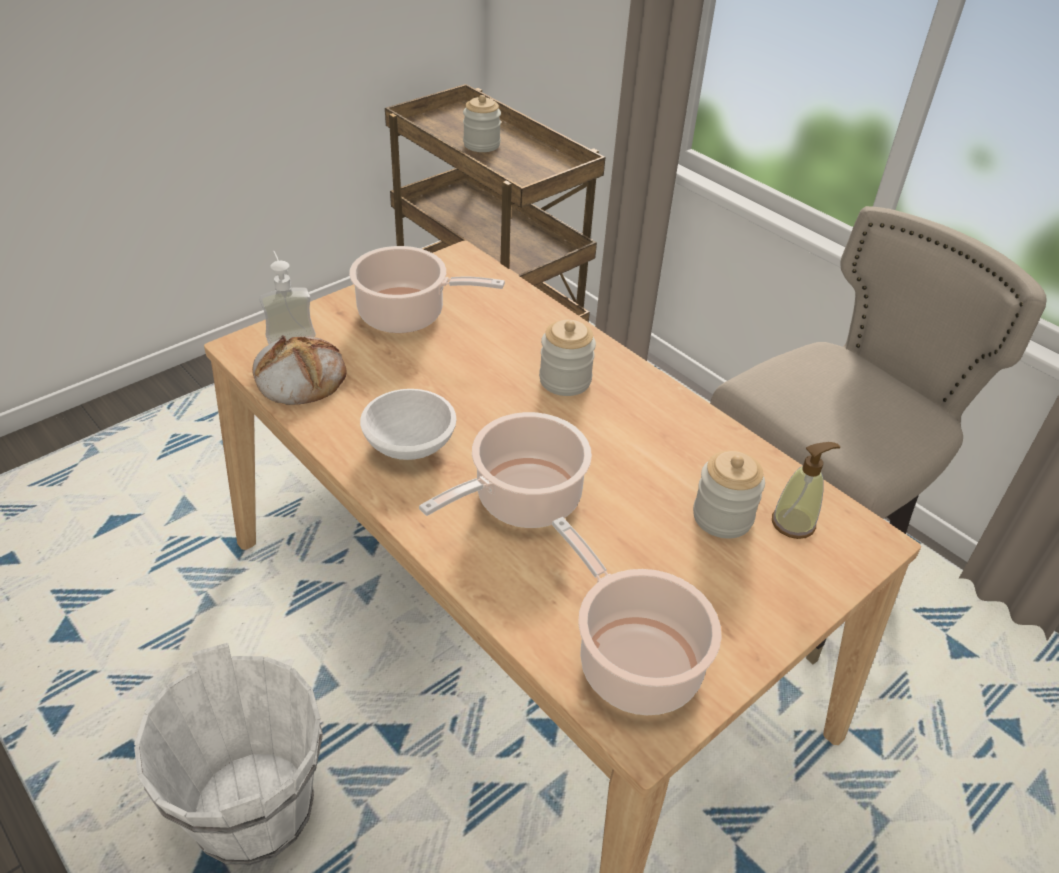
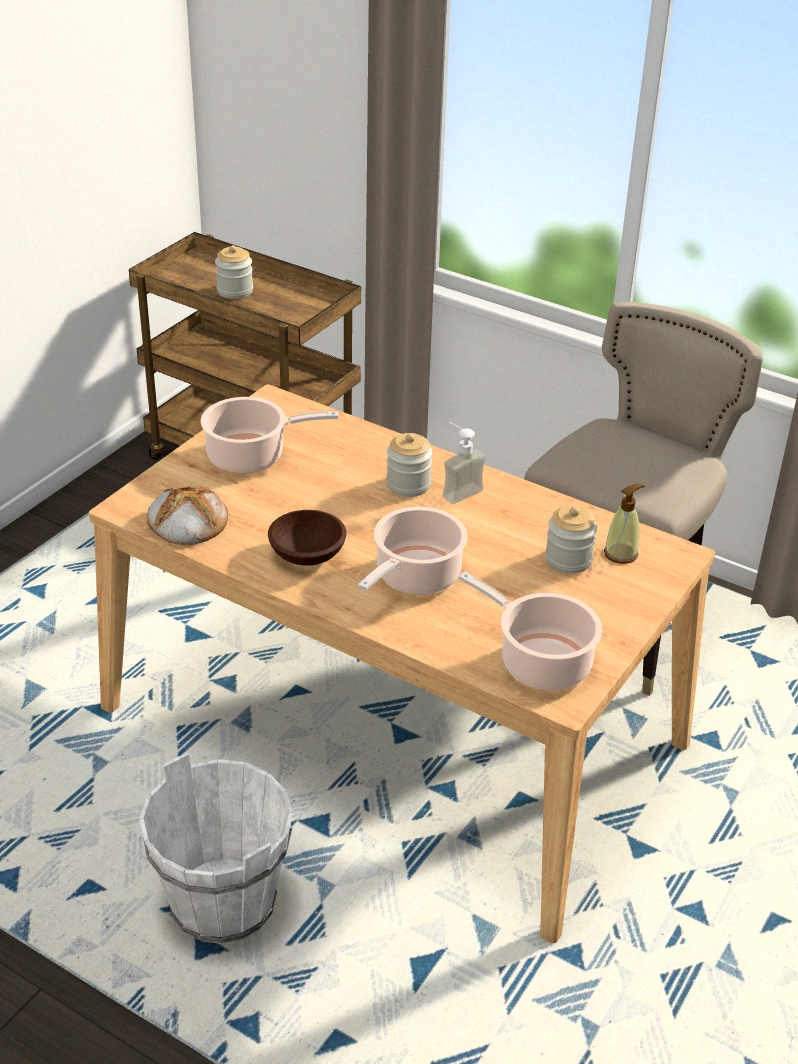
camera: 15 degrees left, 5 degrees down
(288, 331) = (156, 487): soap dispenser -> soap dispenser (457, 490)
(411, 444) = (308, 554): white bowl -> brown bowl

